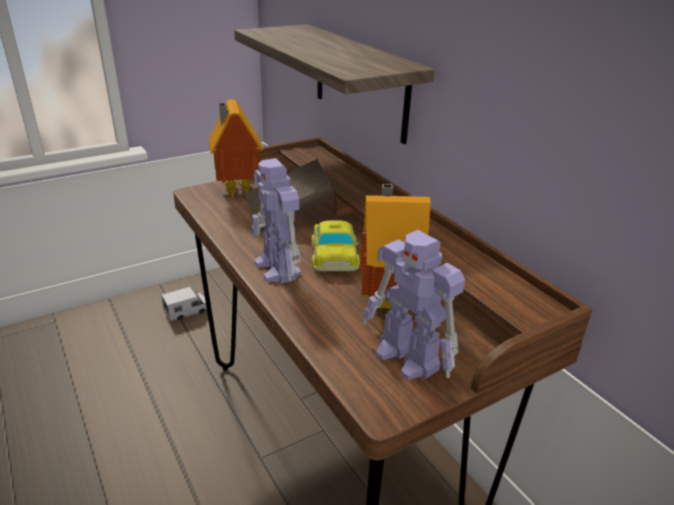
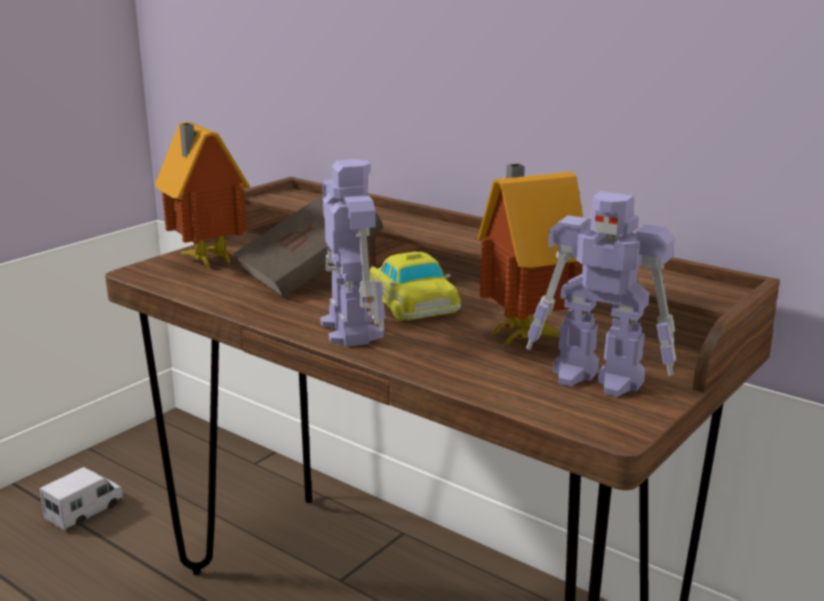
camera: 20 degrees left, 10 degrees down
(278, 269) = (350, 328): toy robot -> toy robot turned 150 degrees counterclockwise
(360, 82) = (359, 83): shelf -> none

